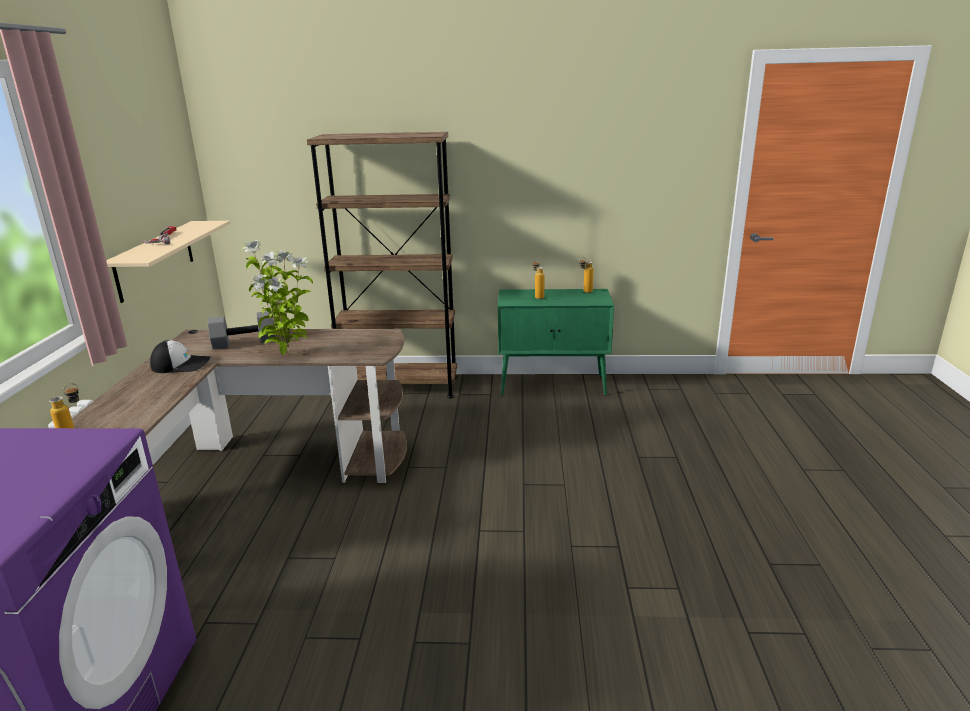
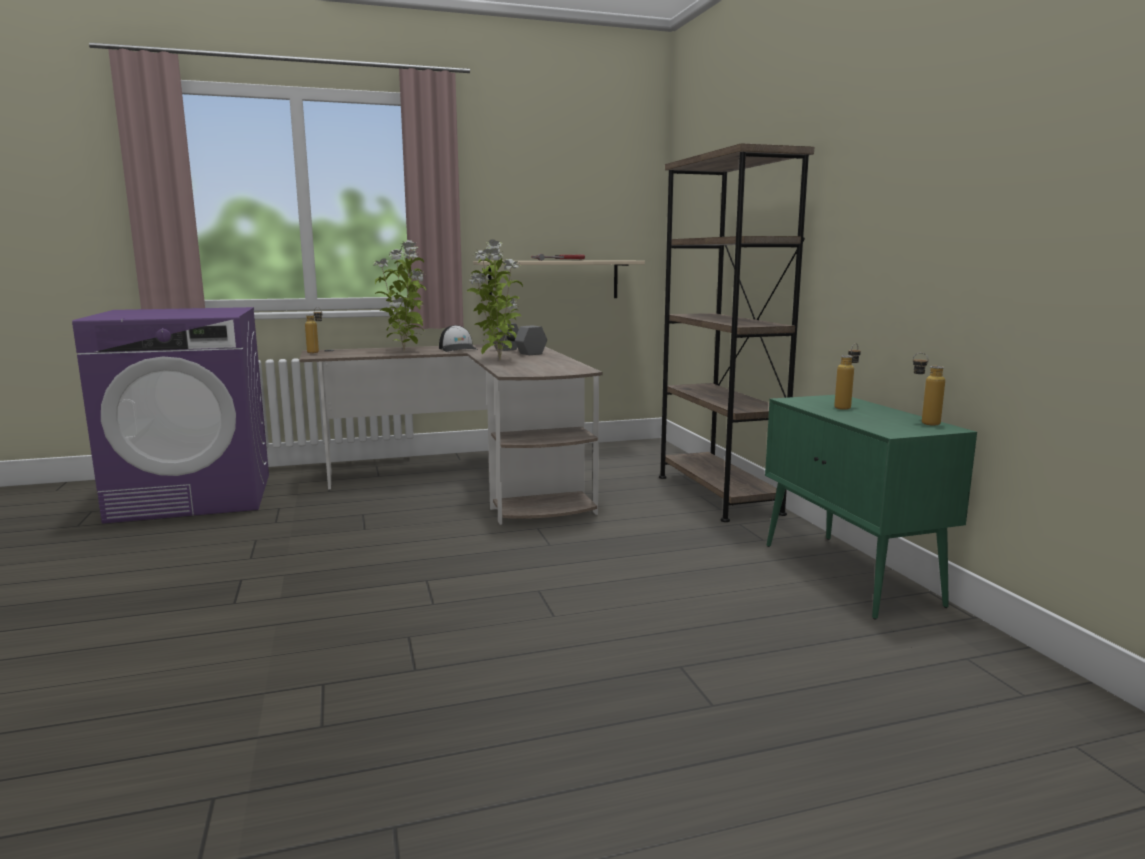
camera: 70 degrees right, 10 degrees down
(152, 390) = (405, 351): none -> potted plant

